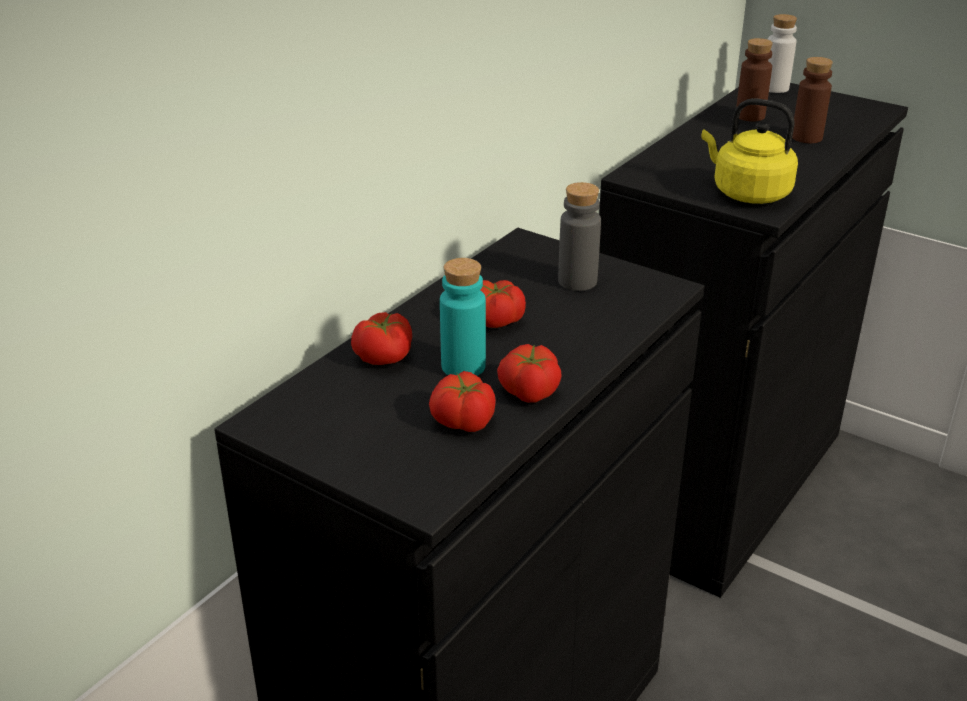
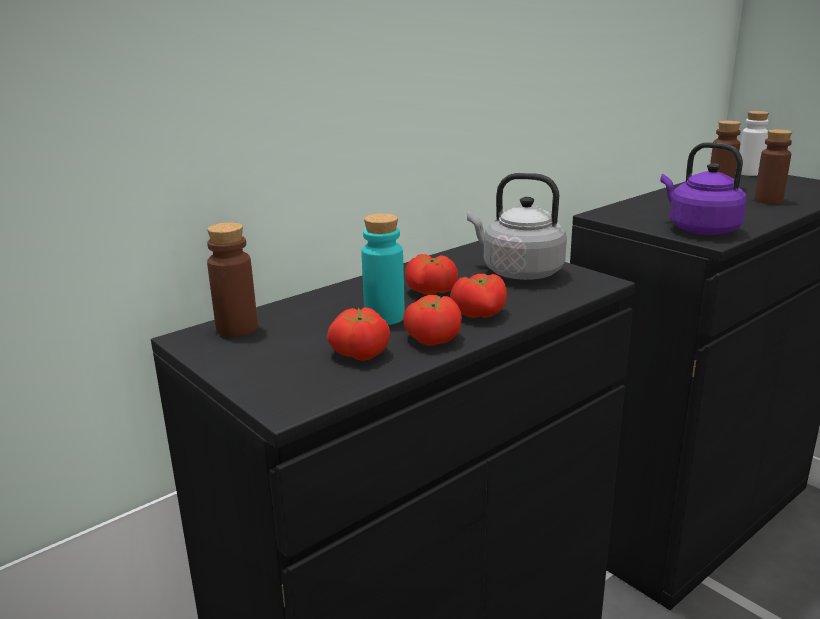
camera: 15 degrees right, 10 degrees down
(307, 402) = (237, 329): none -> brown bottle
(385, 357) = (322, 306): tomato -> tomato (480, 314)
(577, 281) = (518, 272): grey bottle -> grey kettle
(747, 193) = (699, 229): yellow kettle -> purple kettle

